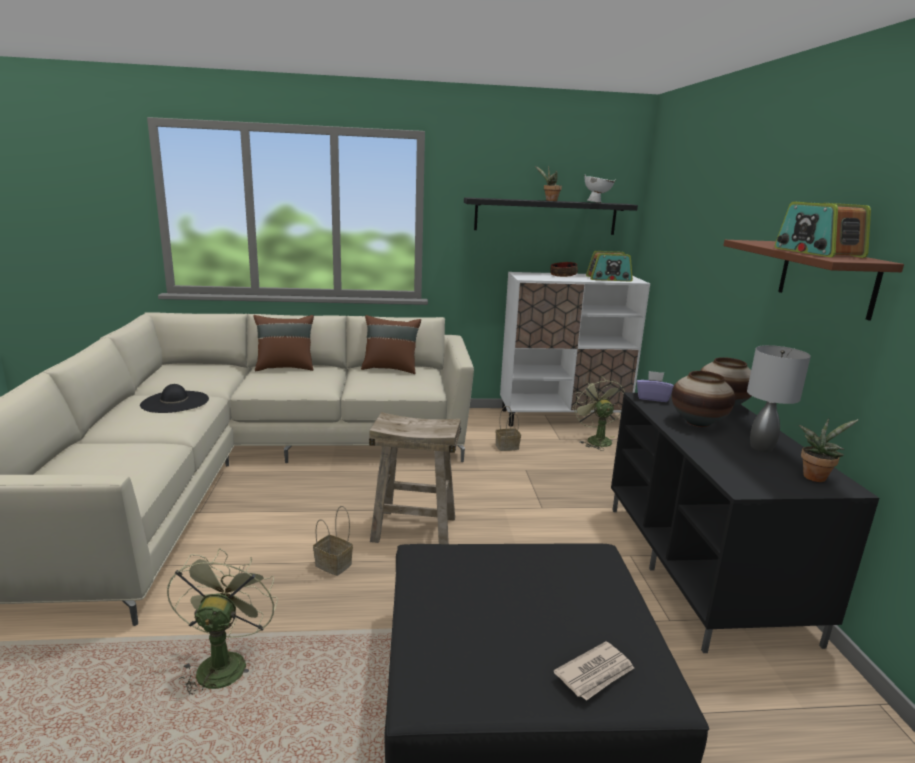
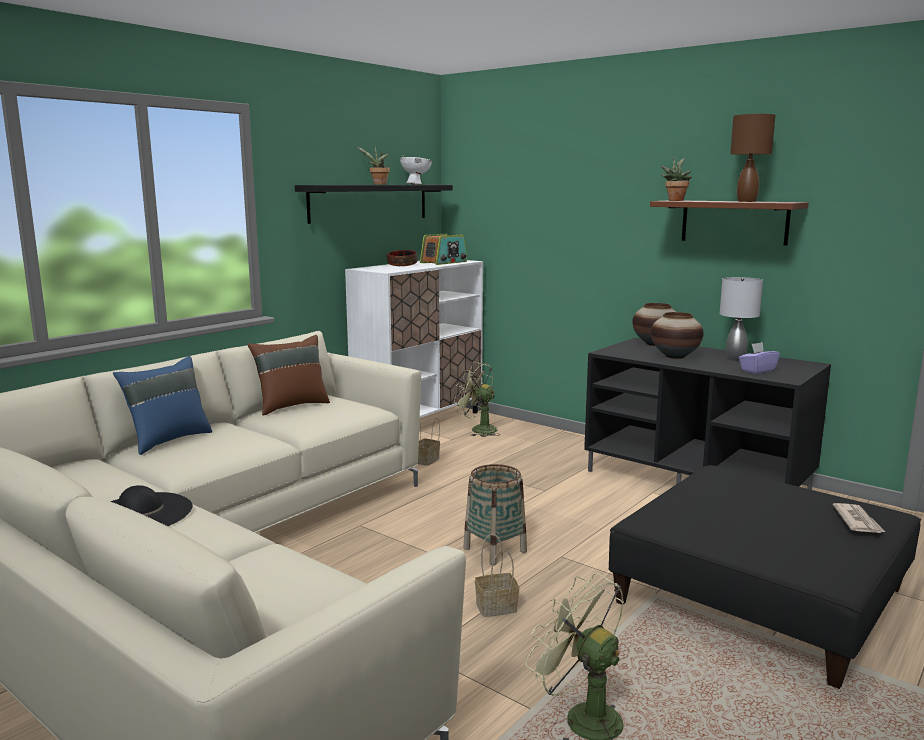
camera: 45 degrees left, 5 degrees down
(285, 367) = (168, 440): brown pillow -> blue pillow
(413, 529) = (495, 550): beige stool -> basket
(652, 398) = (613, 351): purple tissue box -> purple tissue box (757, 370)
(815, 476) = (790, 363): potted plant -> potted plant (675, 200)
(817, 252) = (747, 201): radio -> brown table lamp

